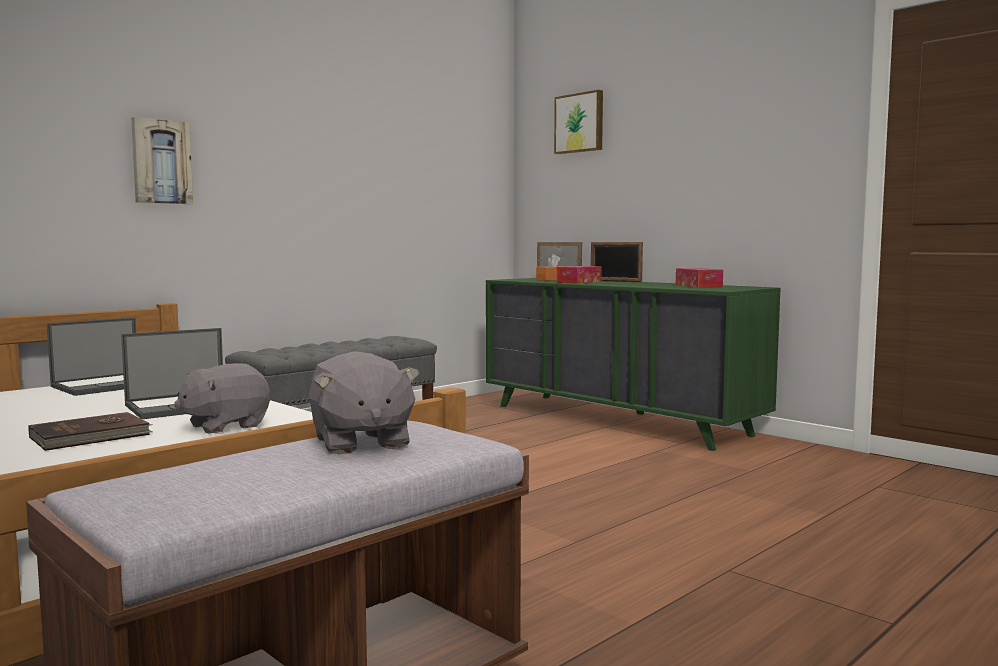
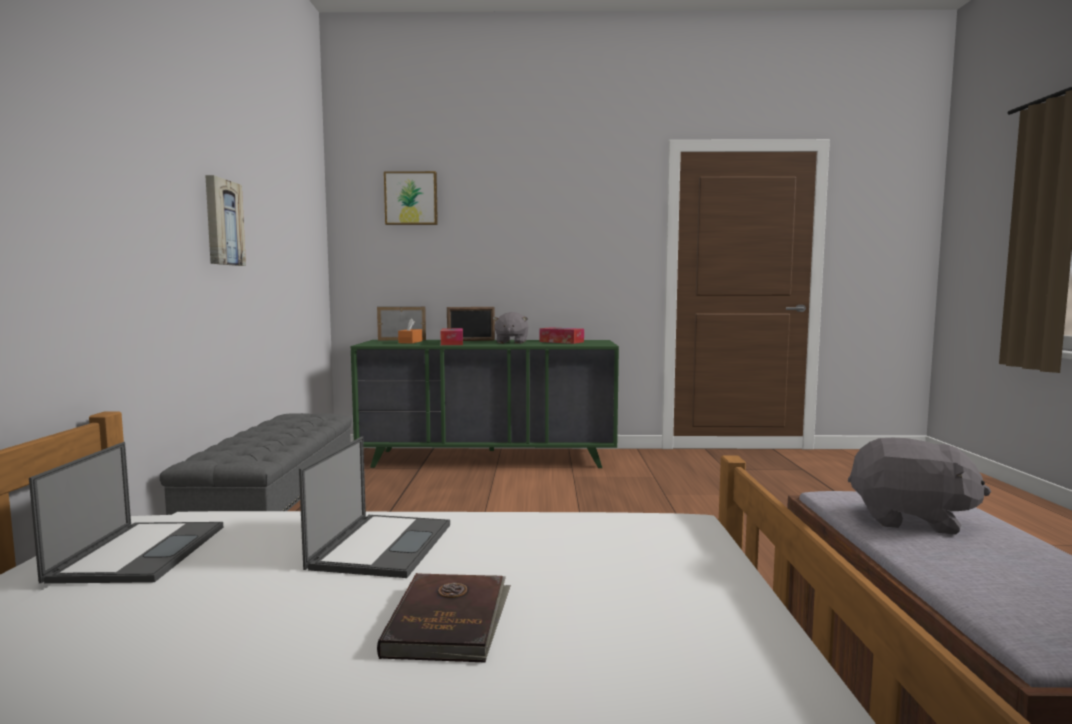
camera: 45 degrees left, 0 degrees up
(161, 162) = (77, 206): picture -> picture (222, 222)
(225, 426) = (525, 552): grey plush toy -> grey plush toy (511, 342)

